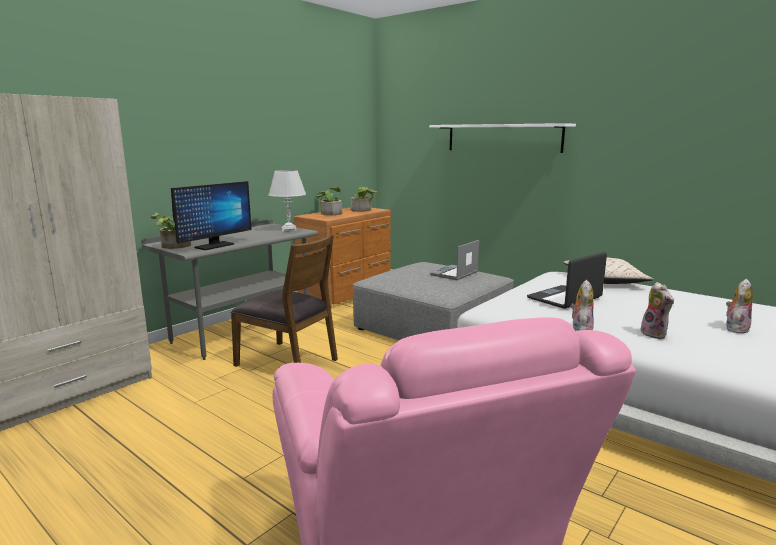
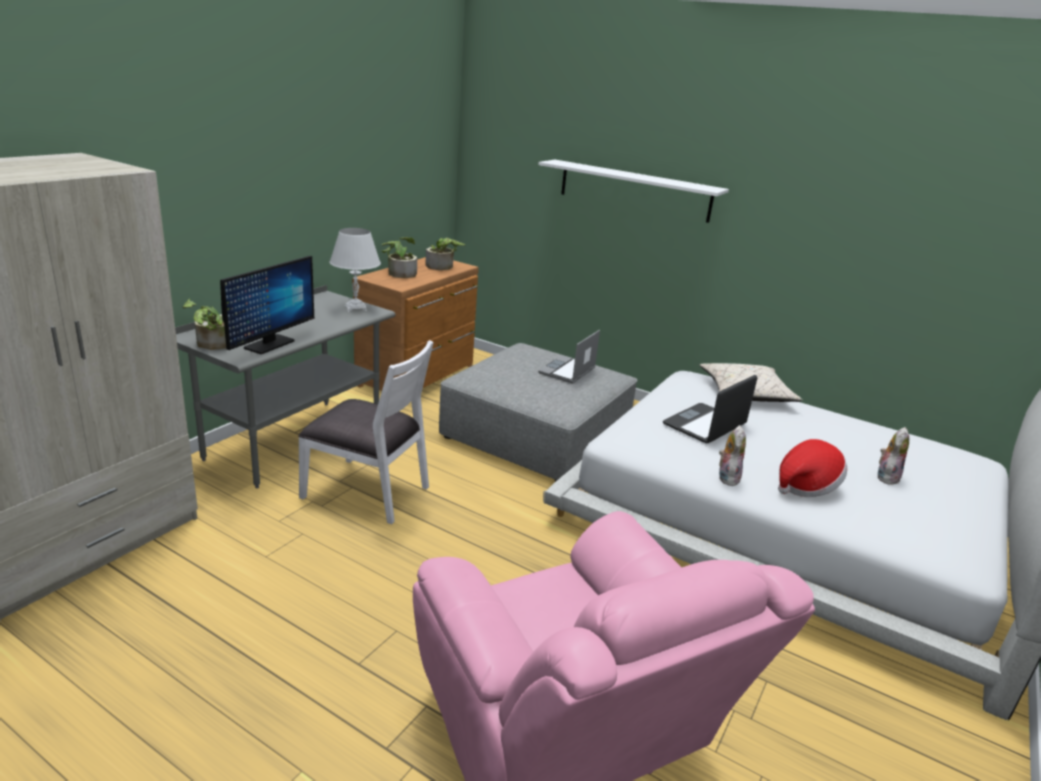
camera: 10 degrees left, 10 degrees up
(288, 362) = (368, 491): brown chair -> white chair
(655, 334) = (805, 486): plush toy -> hat

